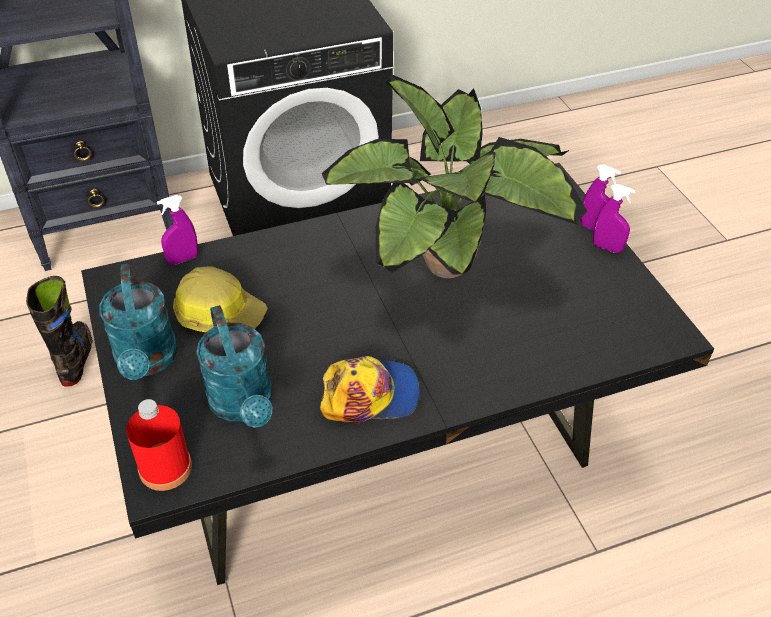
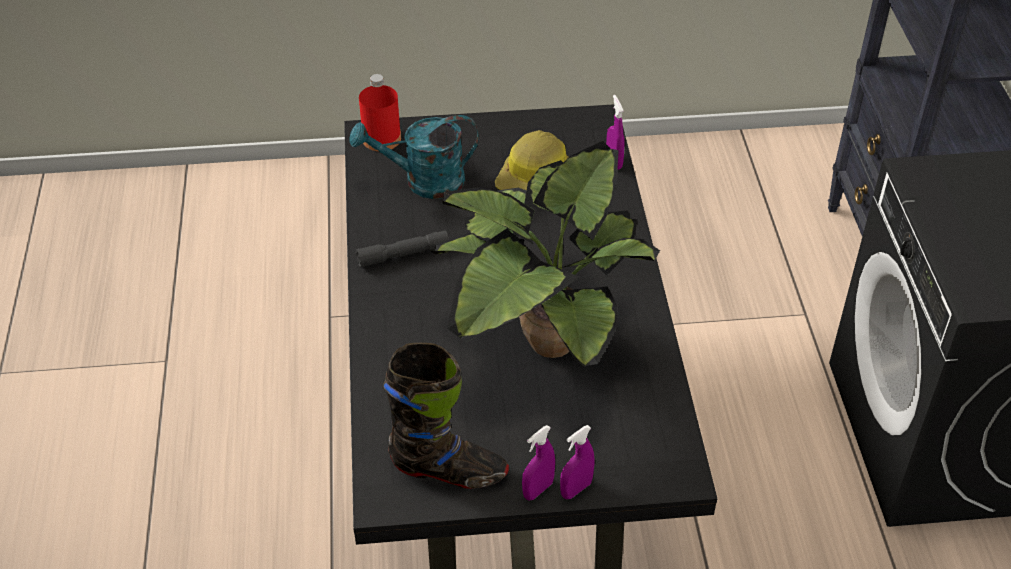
camera: 105 degrees right, 0 degrees up
(76, 359) = (693, 228): black boot -> black boot (448, 470)
(147, 361) = (492, 135): turquoise watering can -> none
(370, 395) = (403, 254): cap -> grey flashlight

